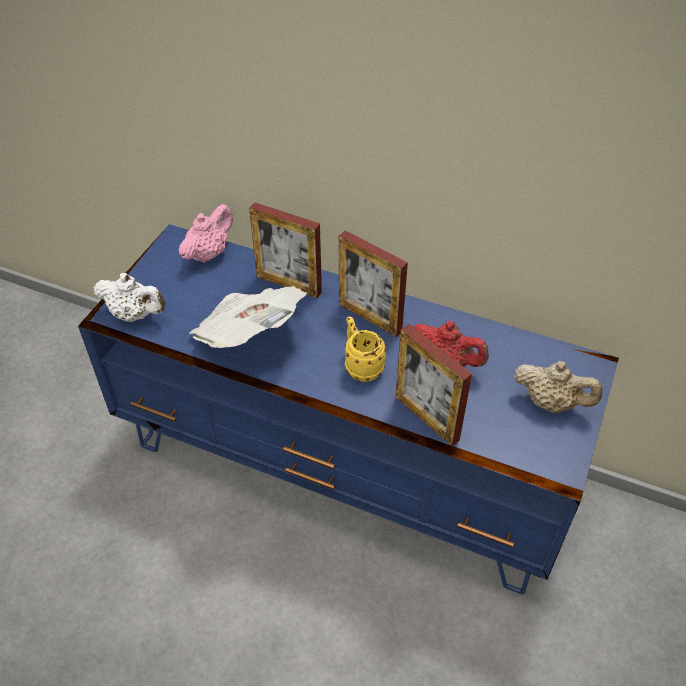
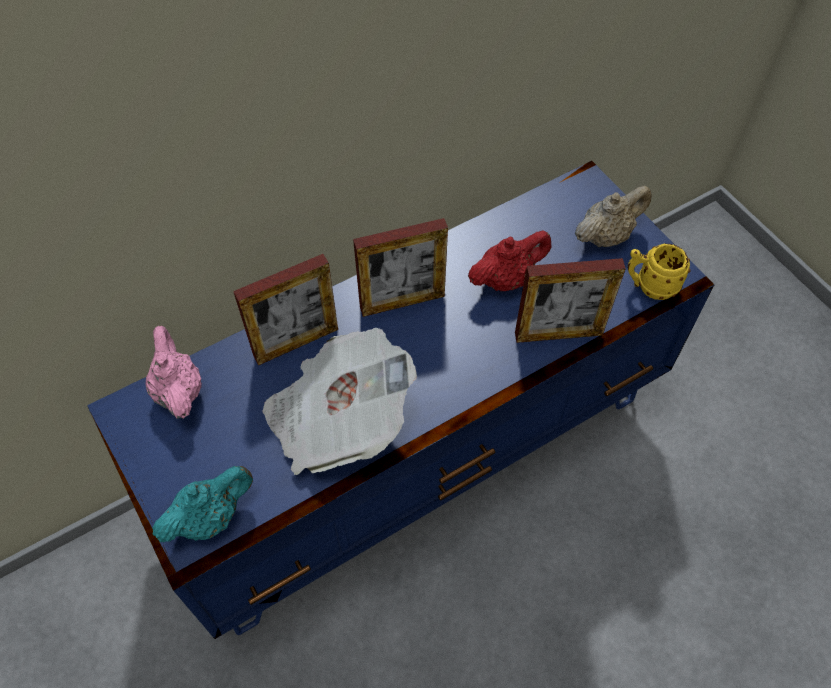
camera: 55 degrees left, 10 degrees up
(135, 315) = (210, 517): white teapot -> turquoise teapot
(360, 366) = (458, 346): yellow mug -> yellow mug (649, 286)

